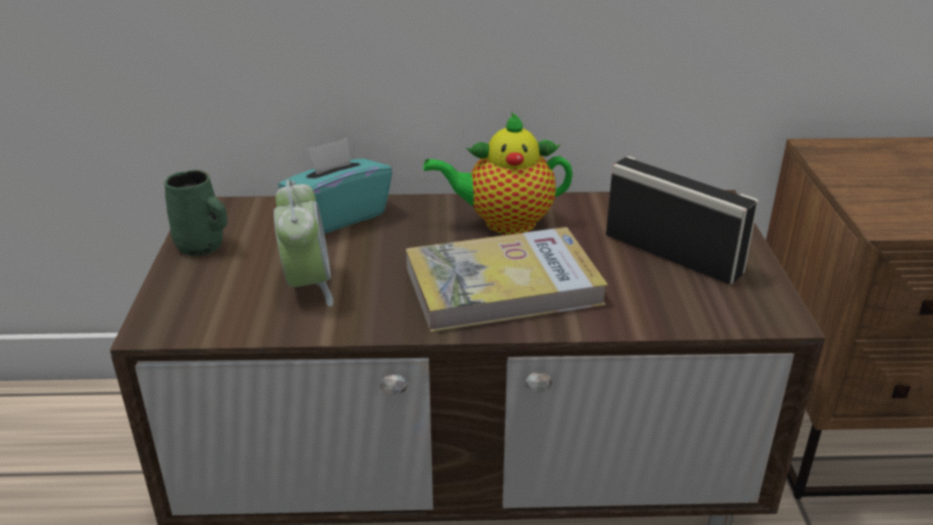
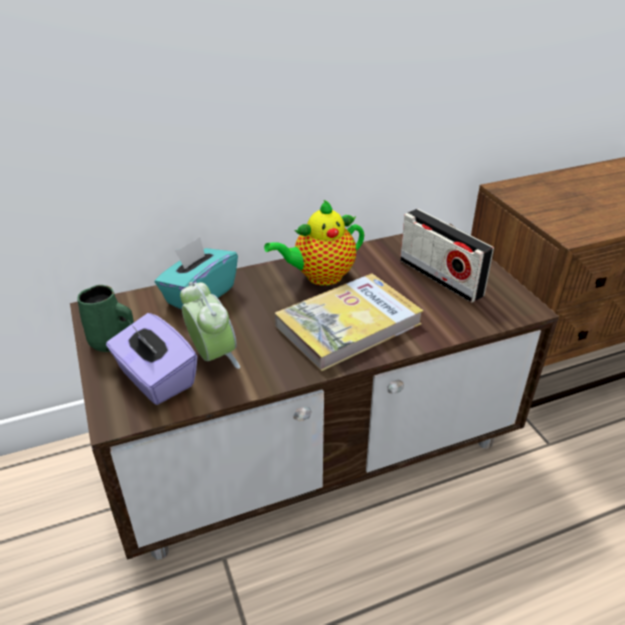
camera: 20 degrees left, 5 degrees up
(225, 296) = (155, 379): none -> purple tissue box
(672, 254) = (440, 277): radio -> radio turned 150 degrees counterclockwise

